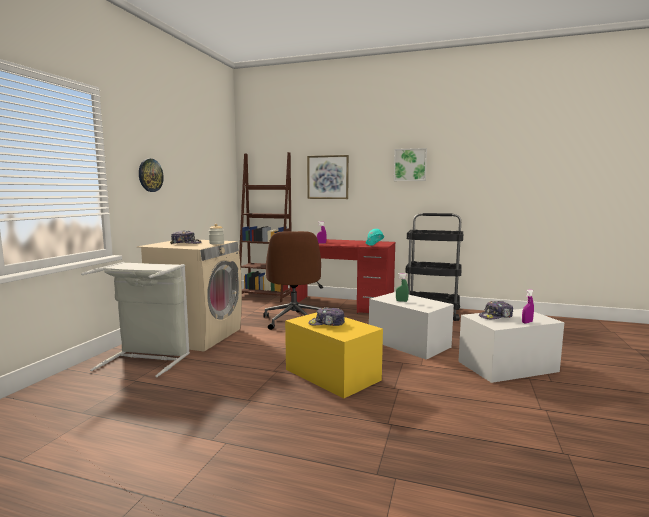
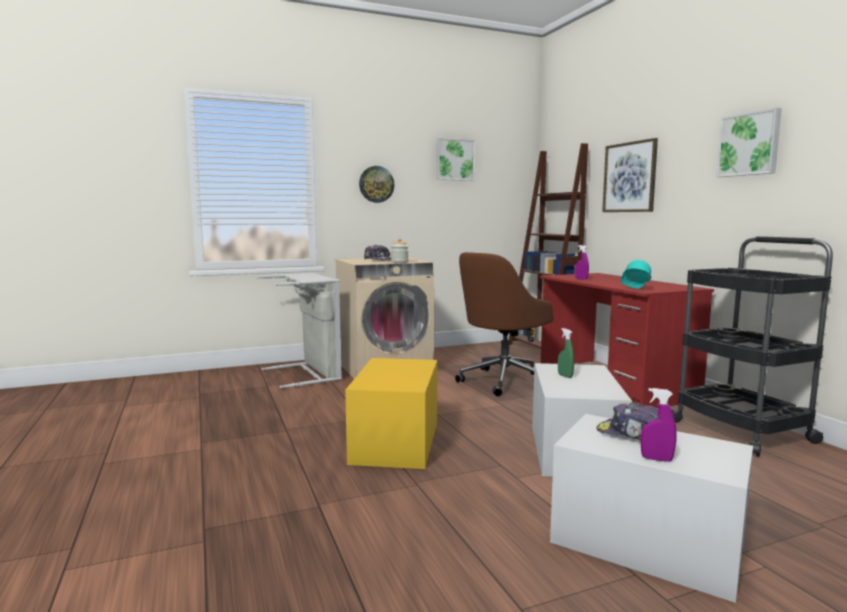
camera: 50 degrees right, 0 degrees up
(196, 156) = (454, 159): none -> picture
(326, 324) = (391, 371): cap -> none

